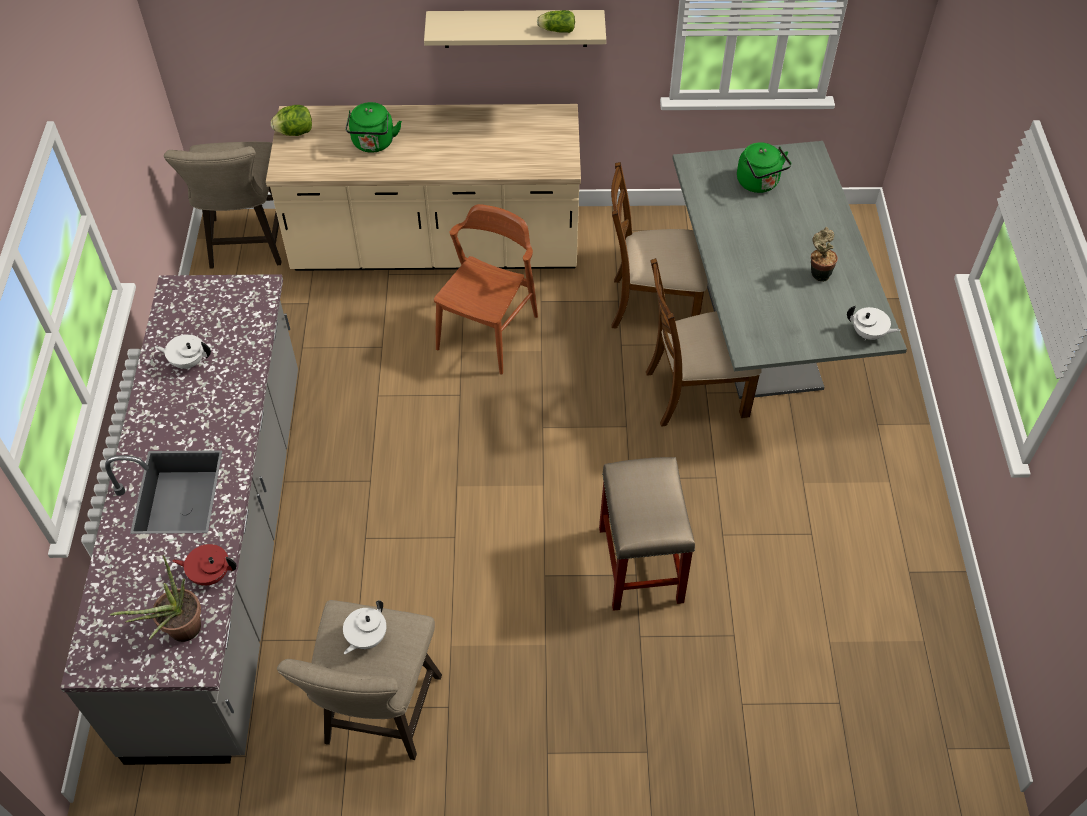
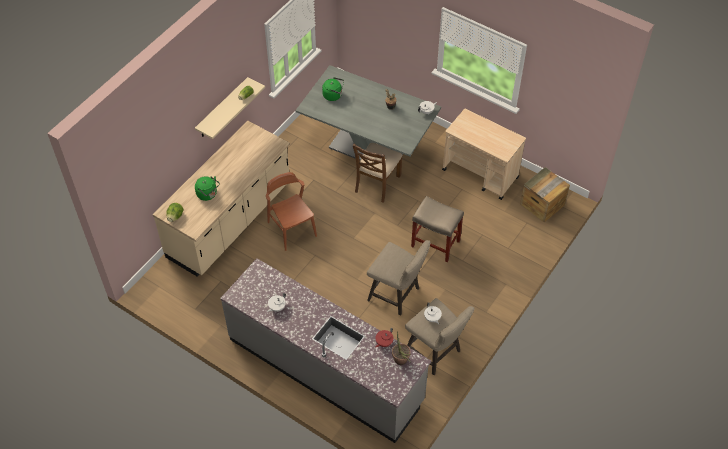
camera: 55 degrees left, 0 degrees up
(247, 247) = (166, 287): beige stool -> beige stool (397, 295)
(653, 305) = (325, 170): brown chair -> none
(879, 545) = (480, 174): none -> beige cart
(914, 706) = (542, 204): none -> crate

